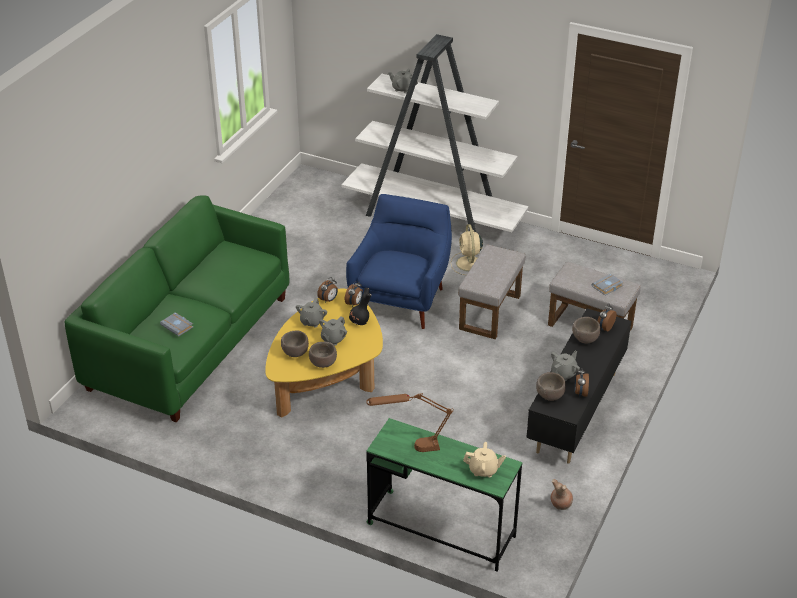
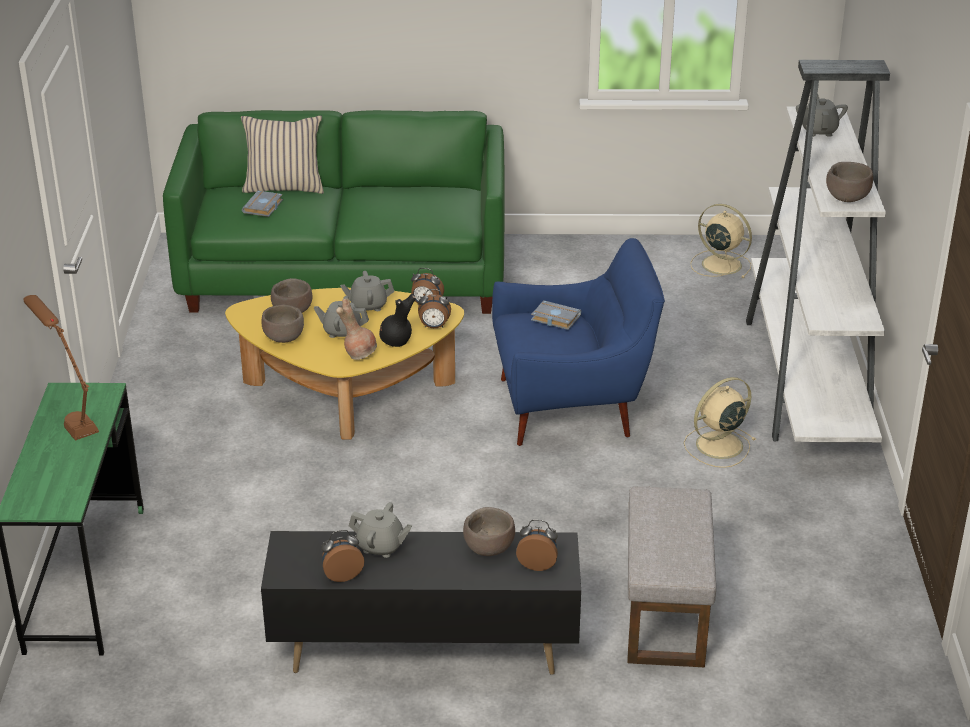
camera: 65 degrees right, 5 degrees down
(154, 312) = (284, 187): none -> beige pillow
(303, 203) = (720, 264): none -> beige fan
(483, 470) = (46, 488): beige teapot -> none
(490, 313) = (610, 499): grey ottoman -> none
(549, 395) = (316, 544): brown bowl -> brown bowl (847, 198)
(560, 504) = (193, 685): brown vase -> brown vase (359, 354)
(607, 287) = (671, 549): grey book -> grey book (554, 318)

